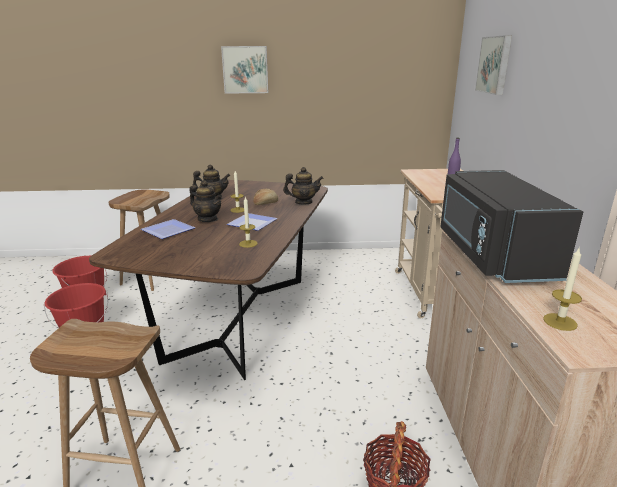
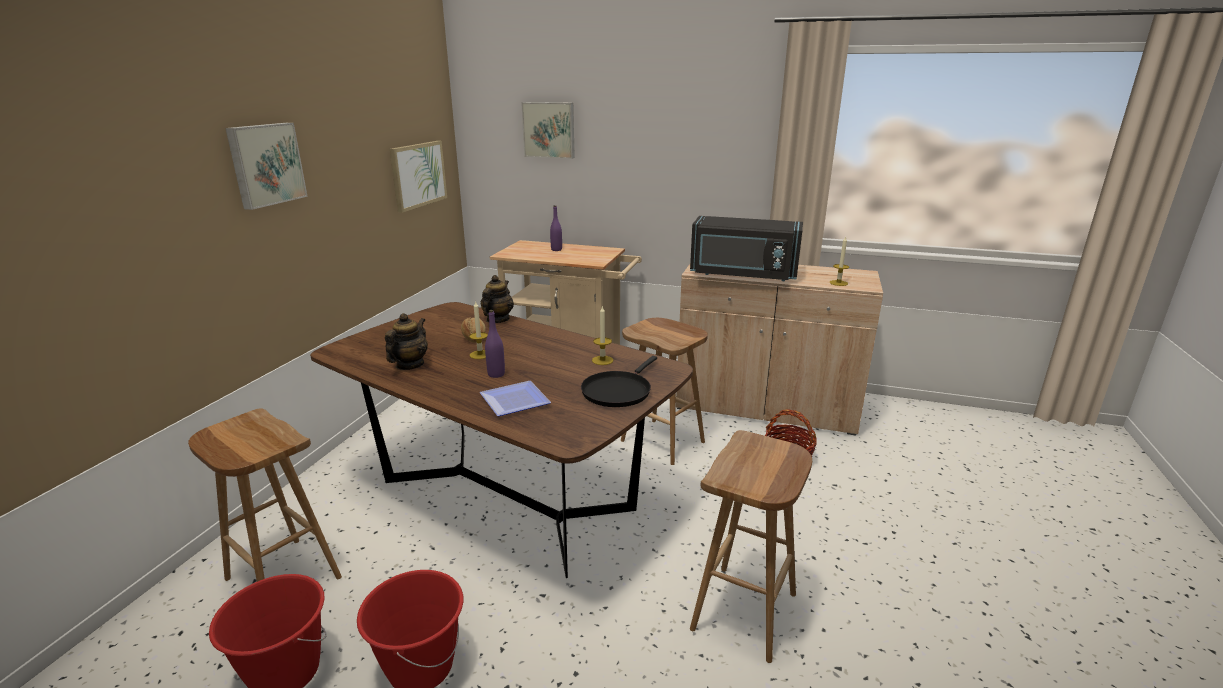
camera: 70 degrees left, 0 degrees up
(192, 257) = (618, 391): none -> black frying pan
(208, 219) = (496, 374): teapot -> purple bottle
(254, 223) = (542, 351): plate -> none
(359, 374) = (664, 441): none -> brown stool
(393, 96) = (418, 175): none -> picture

